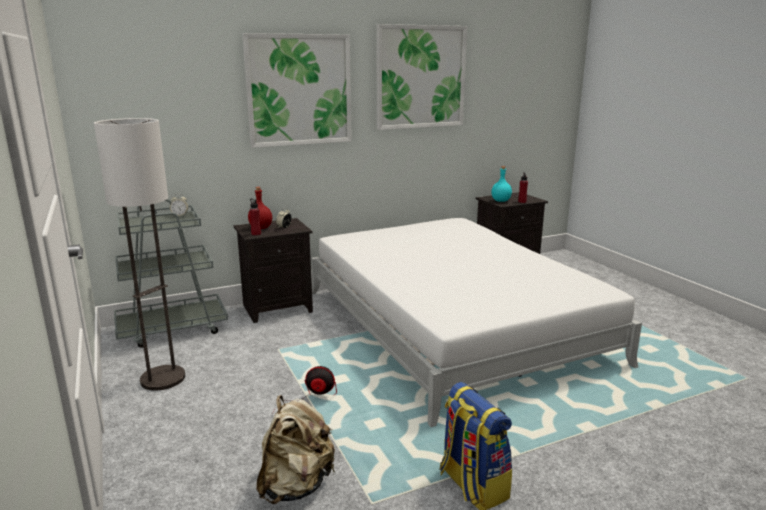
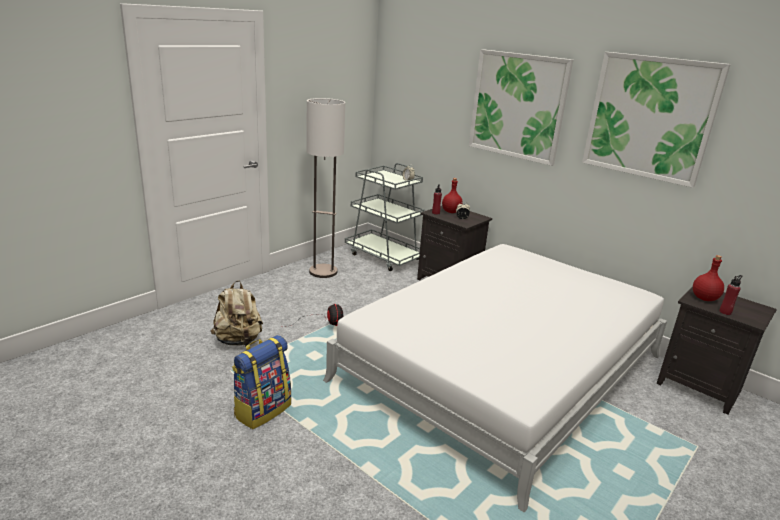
camera: 65 degrees right, 5 degrees up
(501, 201) = (704, 299): turquoise bottle -> red bottle

